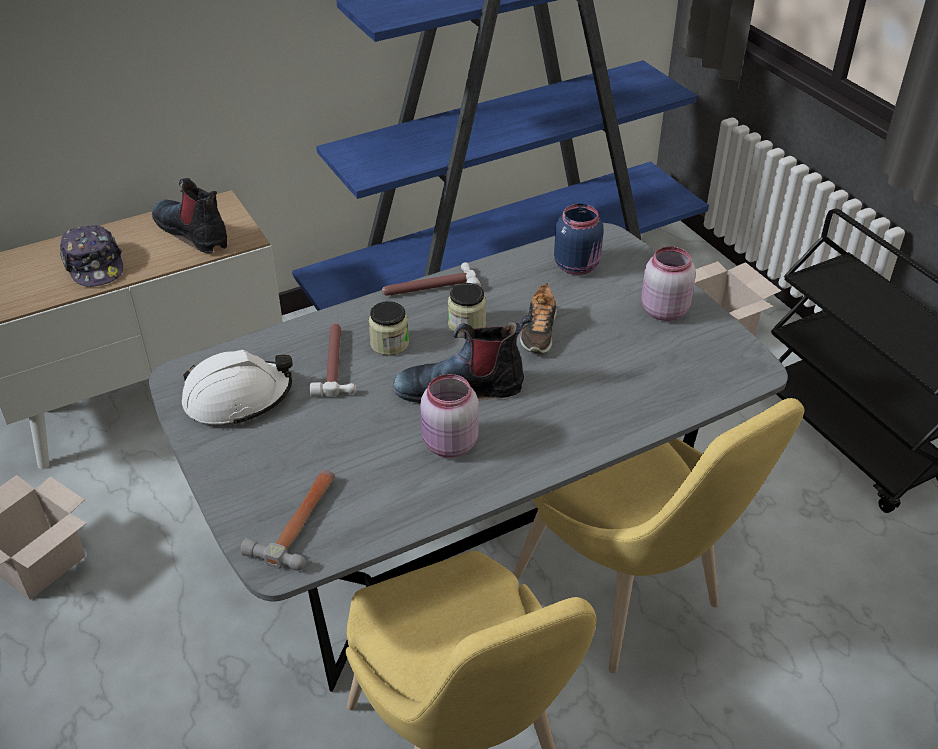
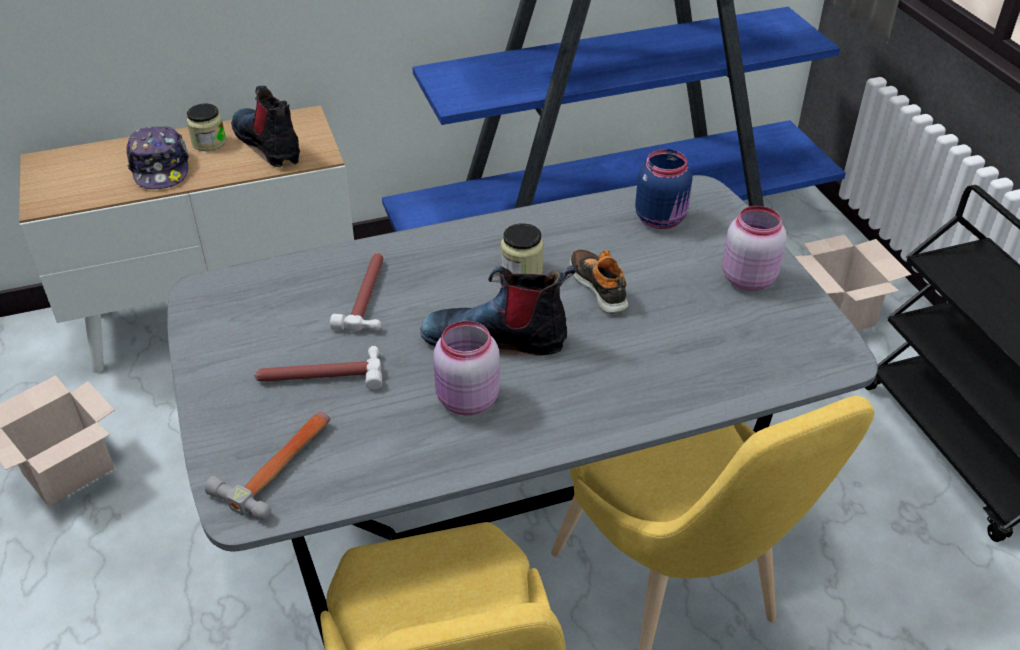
camera: 10 degrees right, 0 degrees up
(238, 398) = (255, 321): white hard hat -> none
(389, 344) = (432, 281): jar -> jar (209, 142)
(428, 287) = (491, 225): hammer -> hammer (319, 375)
(539, 332) = (599, 287): shoe -> shoe turned 135 degrees clockwise

